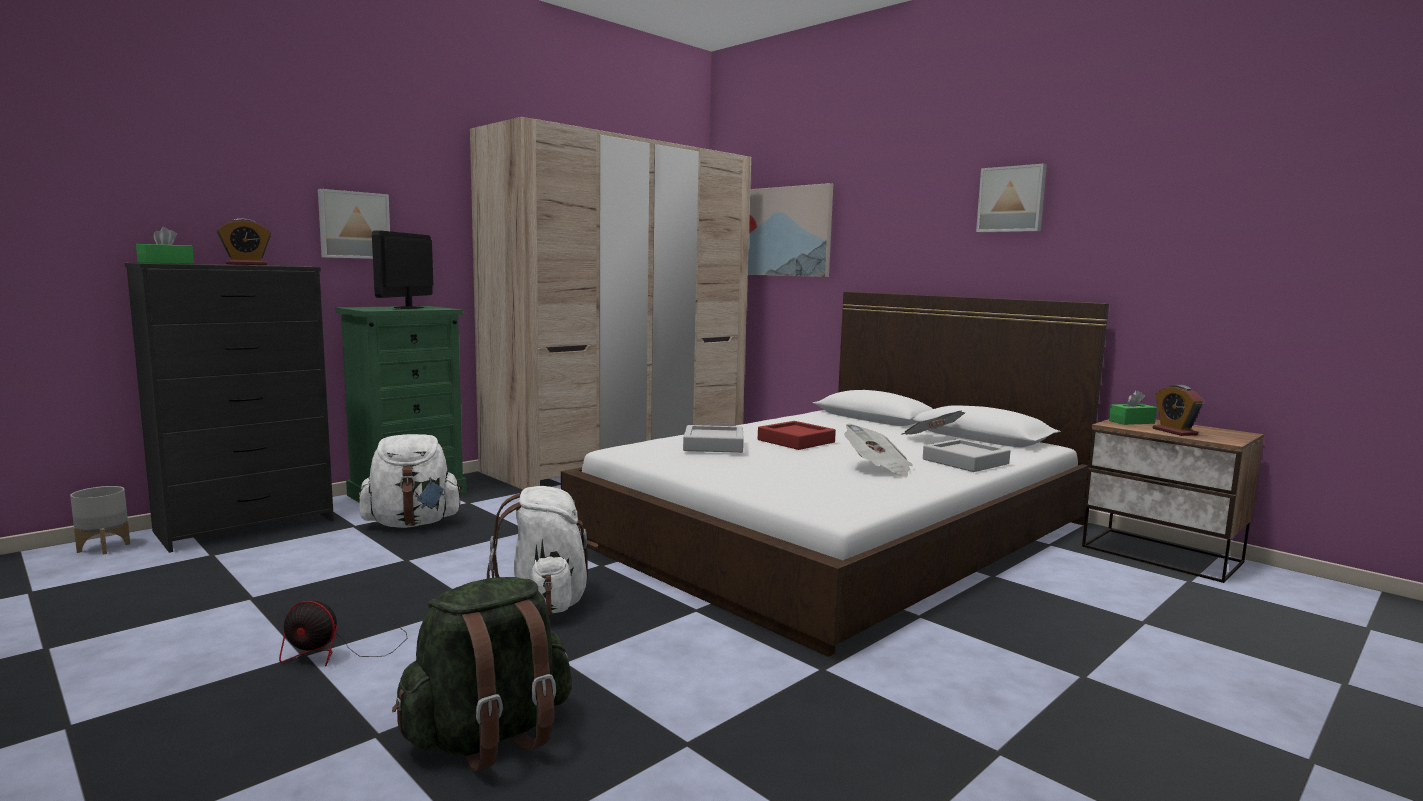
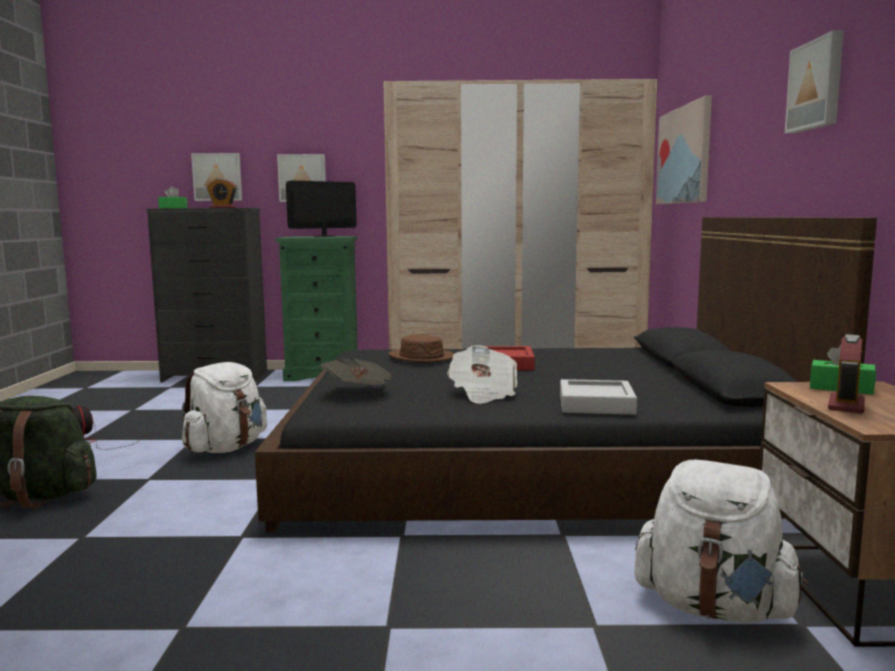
camera: 45 degrees right, 0 degrees up
(104, 547) = (147, 375): grey planter -> none
(216, 215) = (217, 177): none -> picture
(412, 523) = (282, 391): white backpack -> white backpack (713, 607)
(713, 445) = (422, 356): grey tray -> brown hat
(838, 530) = (531, 462): white bed -> black bed
(931, 439) = (651, 383): newspaper -> newspaper (359, 392)

